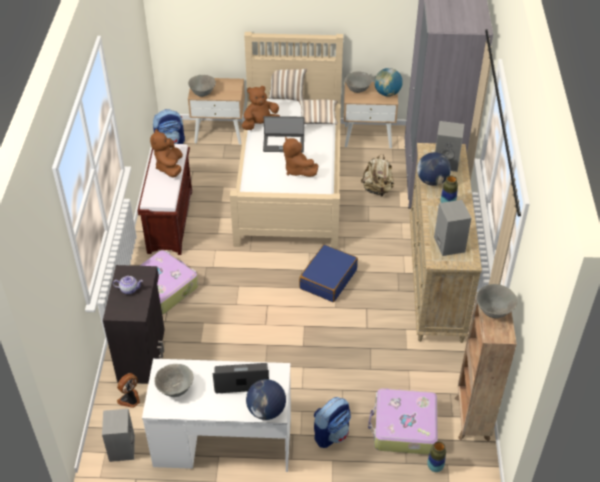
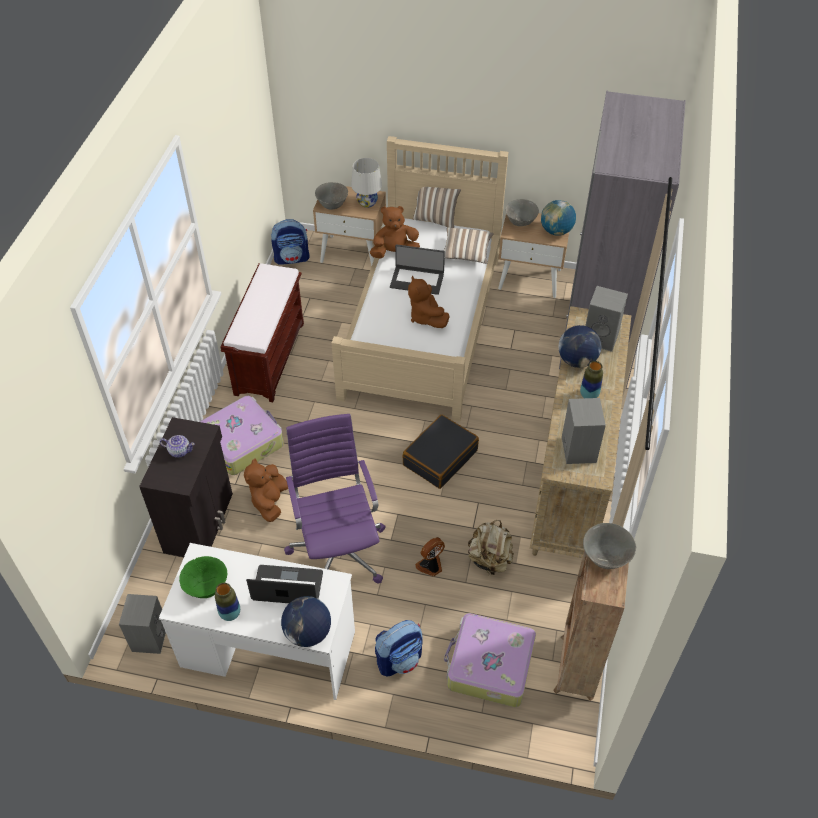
camera: 10 degrees right, 5 degrees up
(130, 400) = (173, 577): fan -> fan (431, 566)
(169, 167) = (270, 296): brown plush toy -> brown plush toy (269, 501)
(175, 389) = (206, 587): grey bowl -> green bowl
(230, 88) = (367, 202): none -> white table lamp
(262, 359) = (338, 550): none -> purple office chair
(328, 279) = (440, 457): blue suitcase -> black suitcase
(377, 189) = (526, 349): beige backpack -> beige backpack (490, 559)
(435, 467) = (516, 724): vase -> vase (230, 614)

